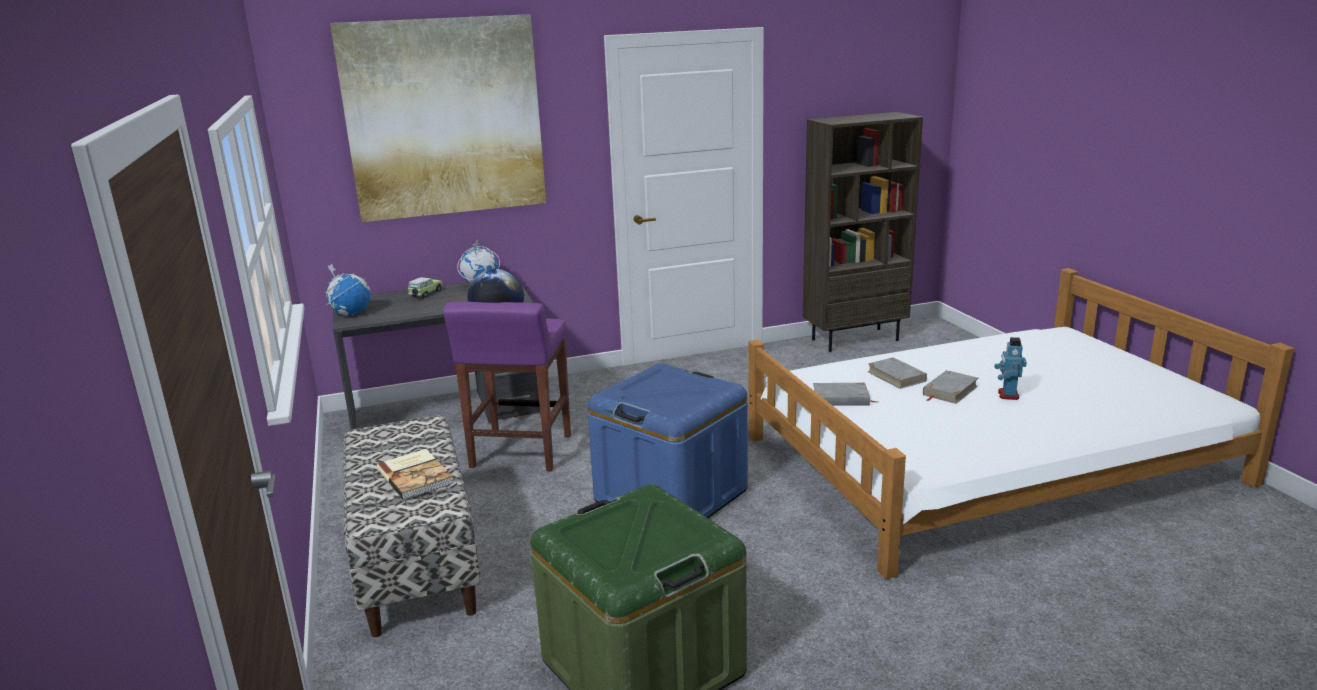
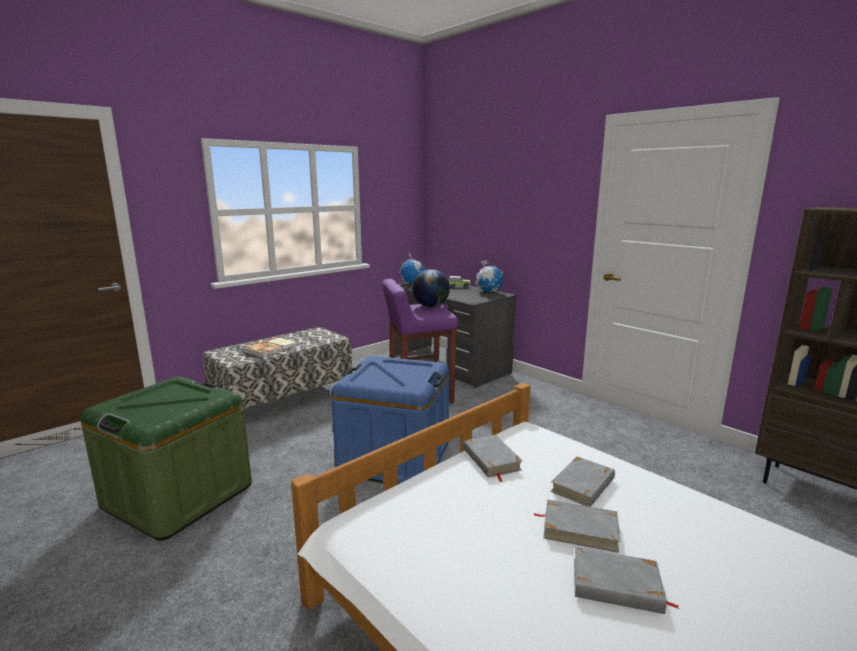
camera: 65 degrees right, 5 degrees down
(444, 118) = (496, 176): picture -> none
(1007, 395) = (616, 585): toy robot -> grey book

